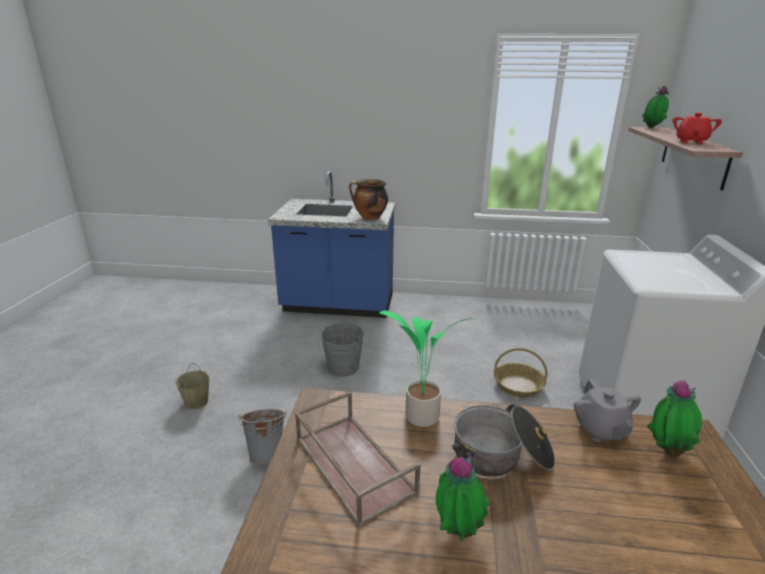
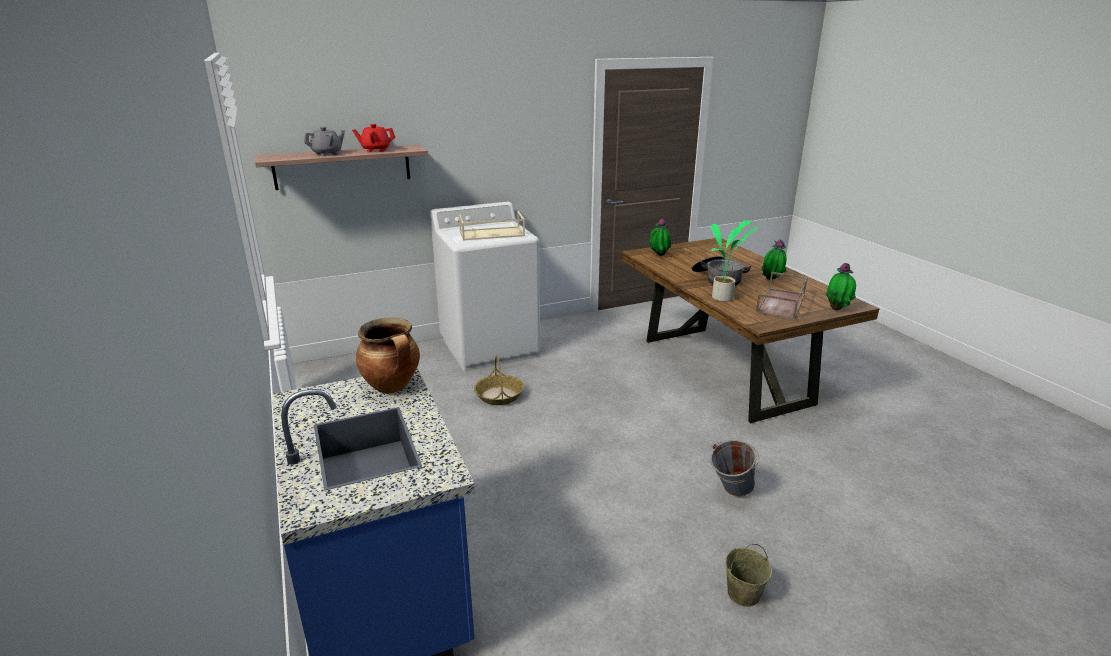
camera: 120 degrees left, 0 degrees up
(343, 367) = (563, 506): grey bucket -> none
(600, 430) = (664, 266): grey teapot -> grey teapot (327, 154)
(651, 128) = (268, 157): potted plant -> potted plant (837, 309)
(659, 270) = (491, 234): none -> beige tray

